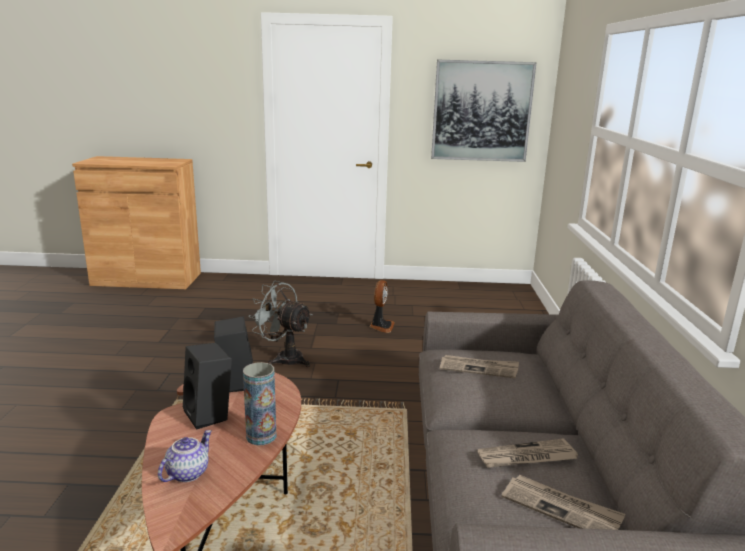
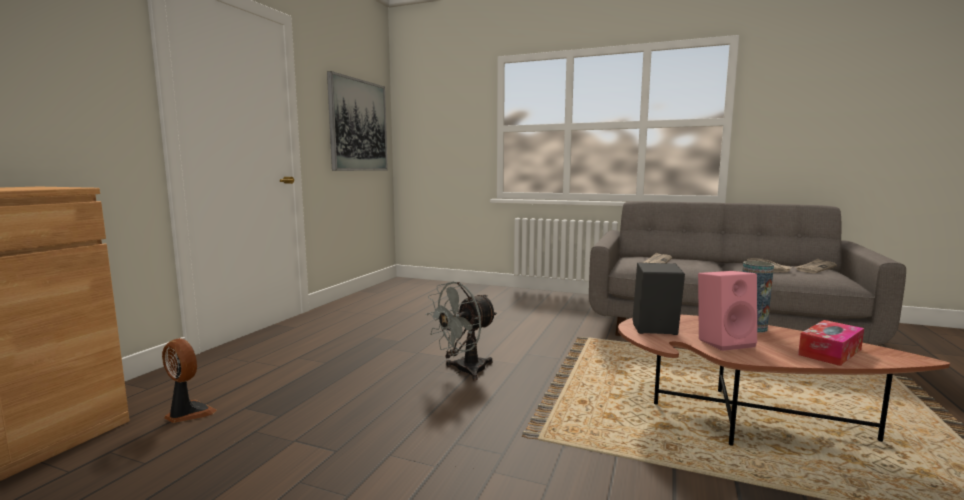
camera: 70 degrees left, 10 degrees down
(187, 473) = (830, 352): teapot -> tissue box
(210, 415) = (724, 342): black speaker -> pink speaker
(381, 326) = (426, 326): fan -> fan (188, 413)

